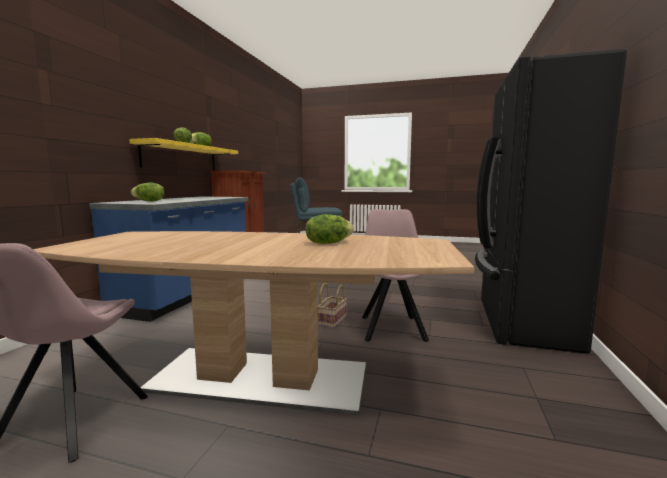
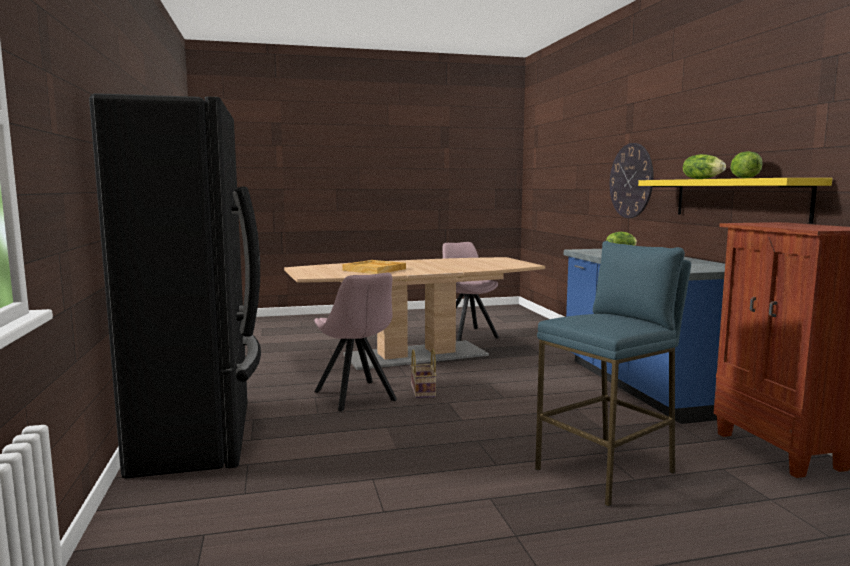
camera: 150 degrees right, 0 degrees up
(68, 130) = (631, 180): none -> wall clock
(328, 243) = (375, 269): lettuce -> beige tray

